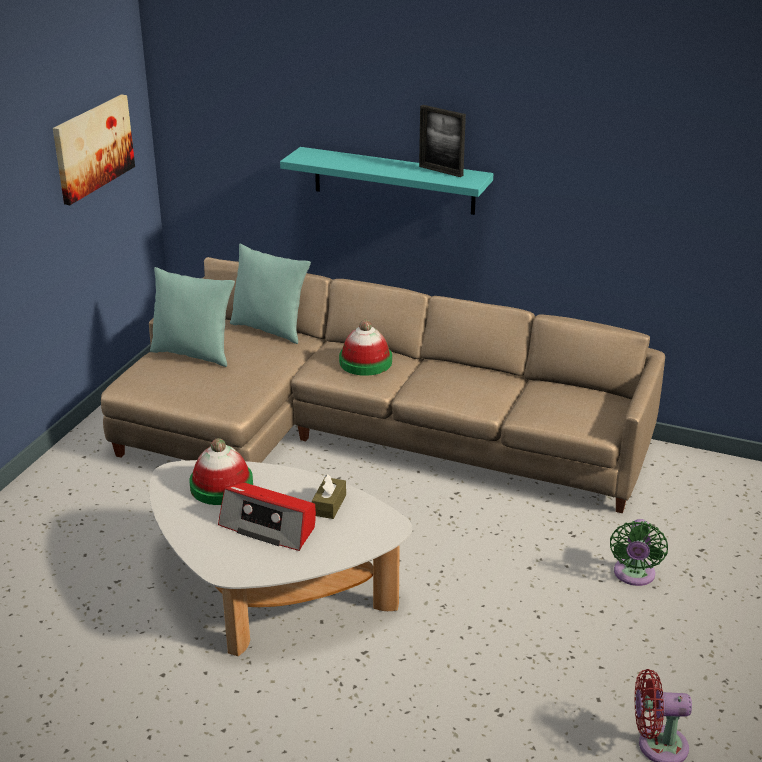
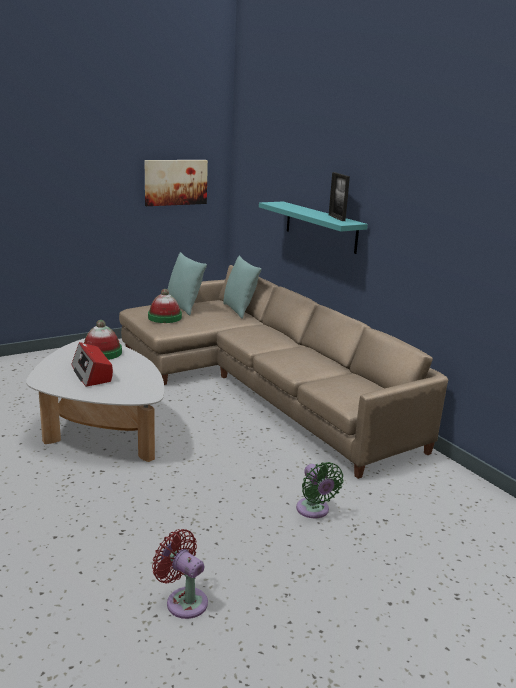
camera: 35 degrees right, 10 degrees down
(329, 505) = (135, 377): brown tissue box -> none
(365, 362) = (263, 335): hat -> hat (164, 317)
(633, 575) = (314, 511): green fan -> green fan turned 75 degrees counterclockwise

